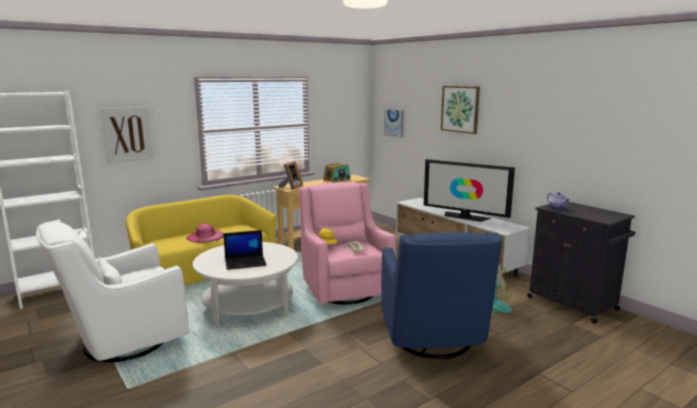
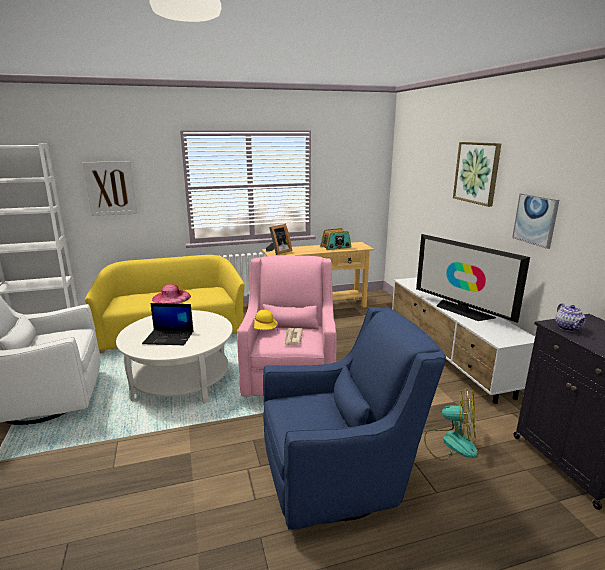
camera: 20 degrees right, 5 degrees up
(394, 122) = (410, 185): picture -> picture (535, 220)
(433, 340) = (341, 479): blue armchair -> blue armchair turned 120 degrees counterclockwise

